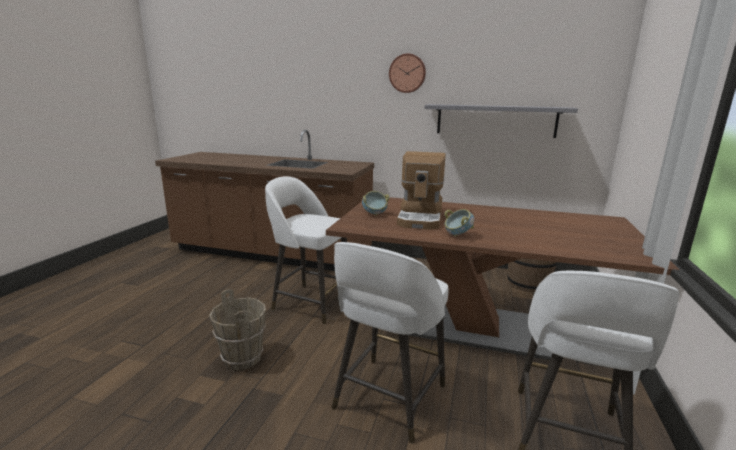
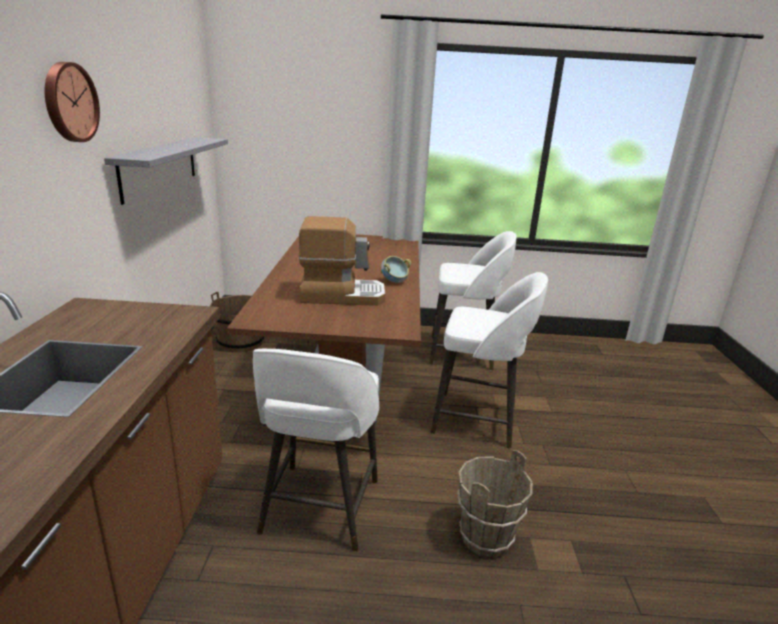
camera: 105 degrees left, 5 degrees up
(374, 214) = (338, 318): bowl -> none

